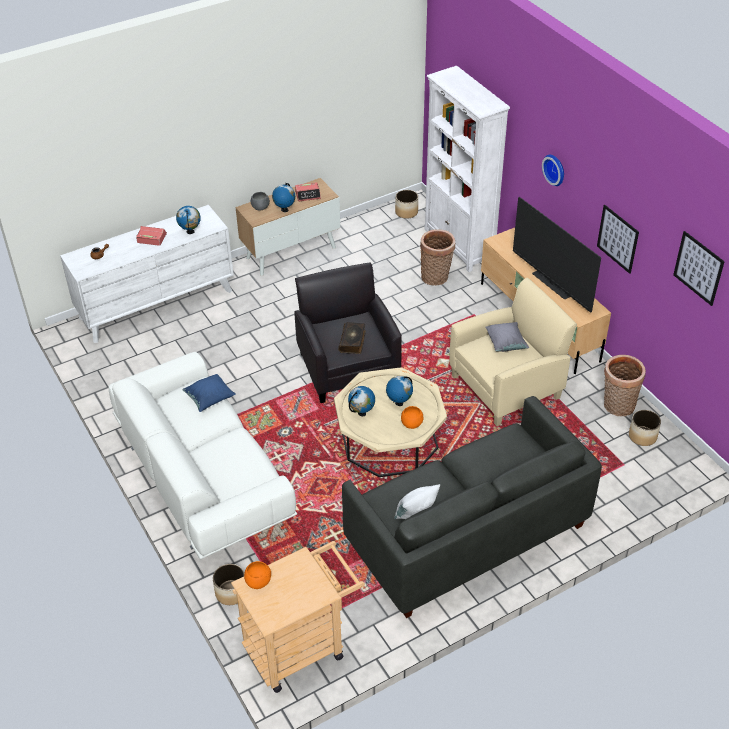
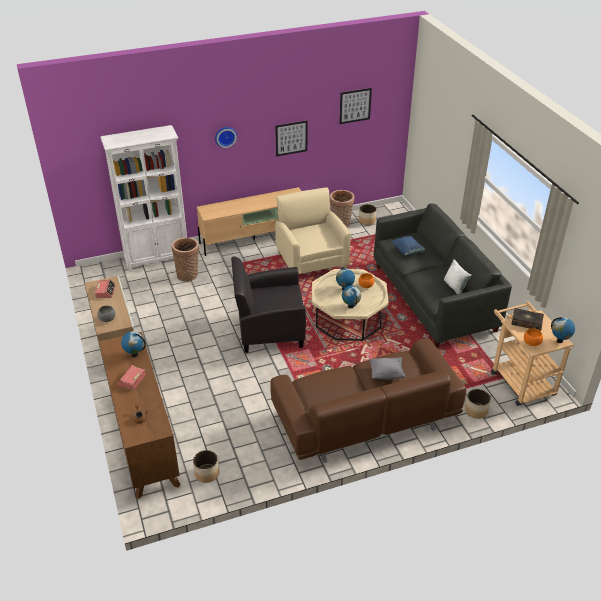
camera: 80 degrees left, 5 degrees down
(156, 304) = (143, 438): white dresser -> brown dresser
(203, 476) = (364, 418): white sofa -> brown sofa
(209, 399) = (324, 377): blue pillow -> blue pillow (407, 251)
(284, 210) = (118, 306): globe -> globe (559, 340)
(353, 341) = (281, 298): book -> book (526, 322)
(406, 212) = (101, 277): planter -> planter (206, 473)
(505, 344) = (306, 234): grey pillow -> grey pillow (386, 374)
(551, 284) = (263, 202): television -> none

